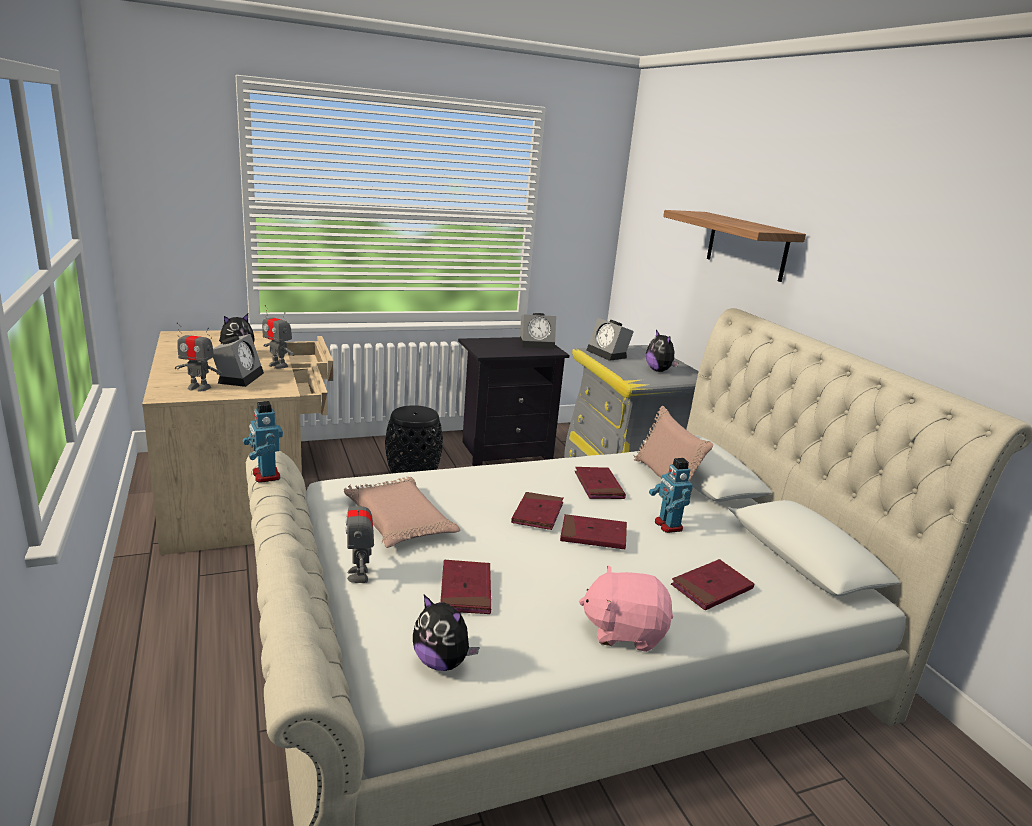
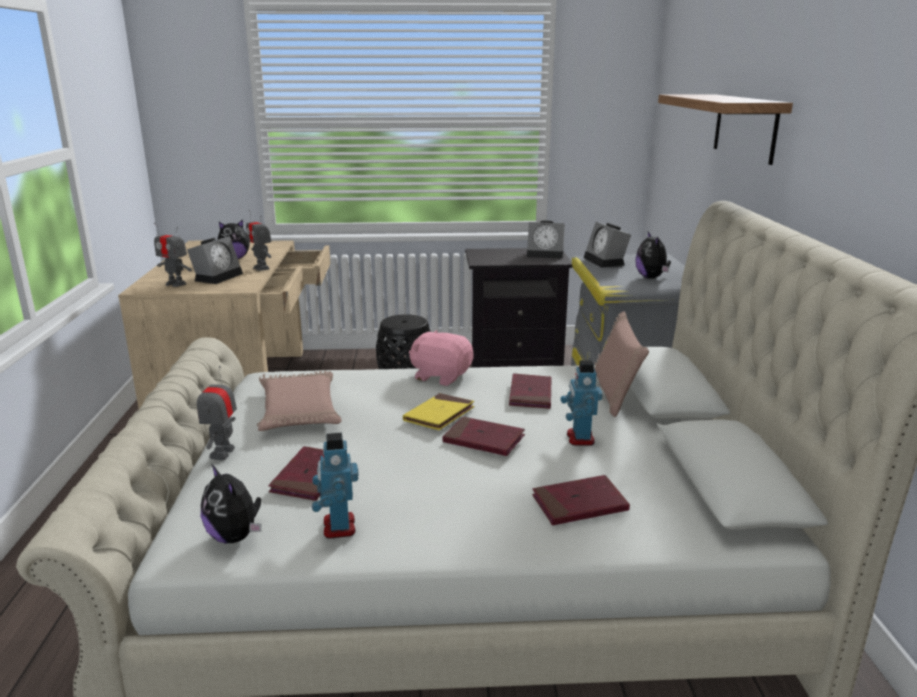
camera: 20 degrees right, 0 degrees up
(265, 476) = (184, 359): toy robot -> toy robot (338, 527)
(537, 514) = (439, 415): red book -> yellow book
(624, 631) = (444, 534): pink plush toy -> pink plush toy (441, 376)

